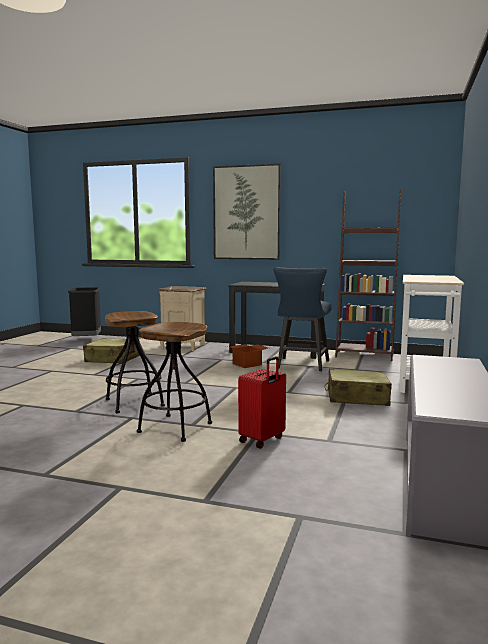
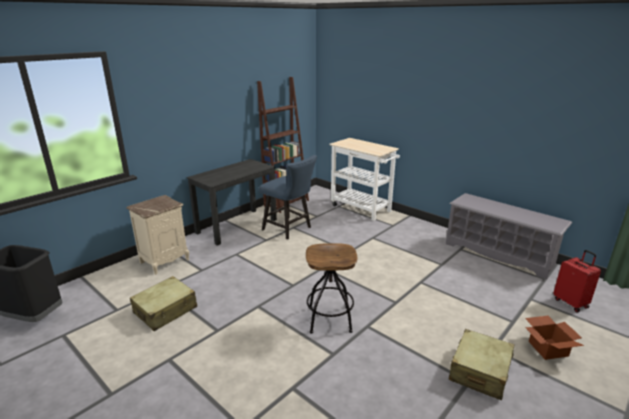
camera: 65 degrees left, 15 degrees up
(175, 427) = (398, 310): brown stool -> none
(246, 213) = (181, 109): picture -> none
(248, 364) = (265, 247): cardboard box -> cardboard box (548, 348)
(262, 440) = (433, 283): red suitcase -> red suitcase (571, 303)
(357, 398) = (376, 235): beige suitcase -> beige suitcase (479, 371)

